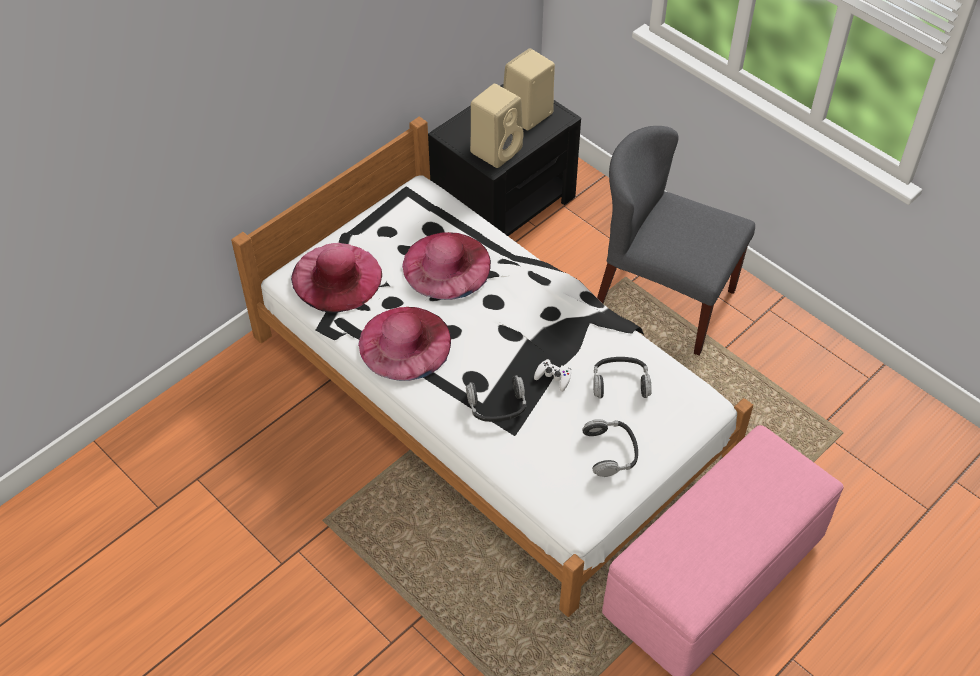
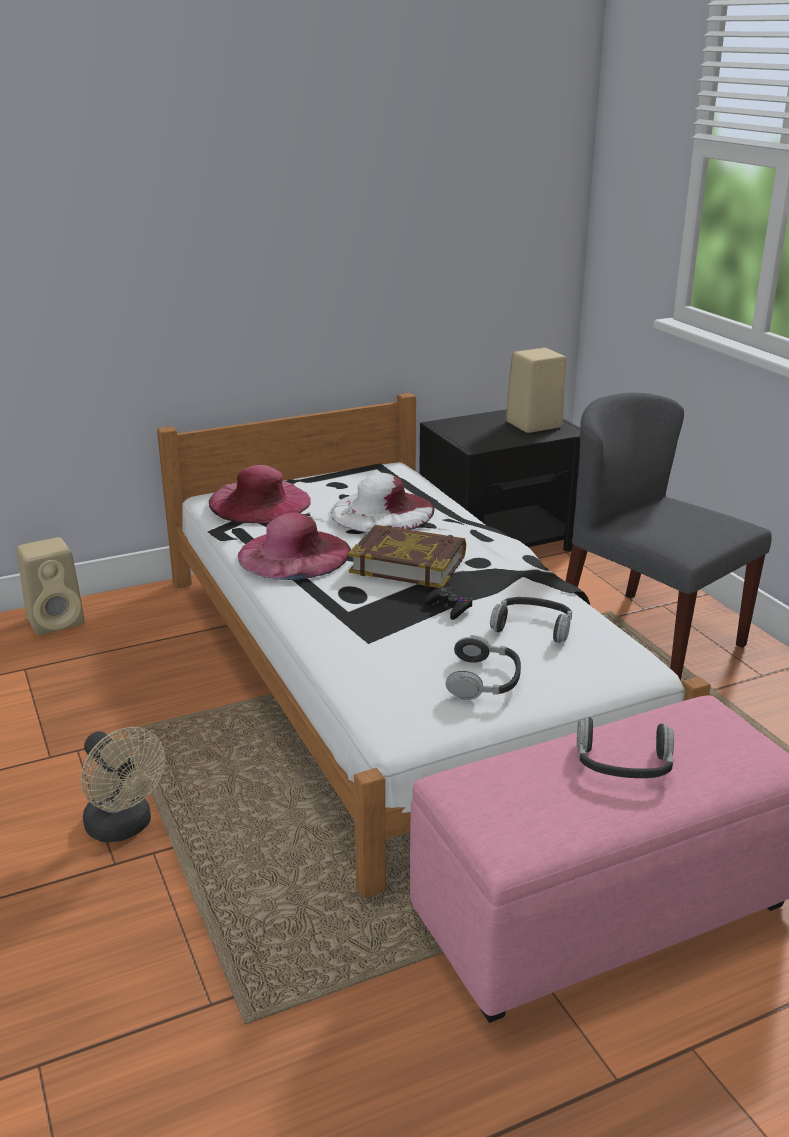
camera: 20 degrees right, 25 degrees down
(378, 610) = (124, 827): none -> beige fan
(447, 265) = (382, 511): pink hat -> white hat
(497, 149) = (485, 439): beige speaker -> beige speaker (57, 620)
(497, 405) = (364, 616): headphones -> headphones (623, 762)
(500, 332) = (408, 563): none -> book
(553, 377) = (449, 607): white game controller -> black game controller

